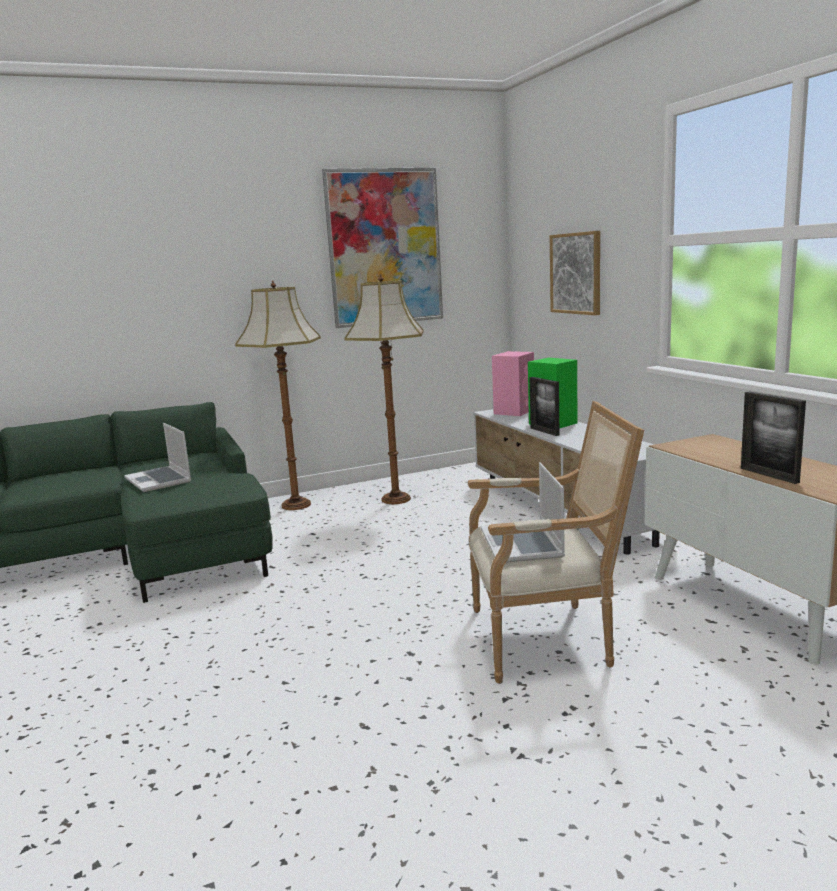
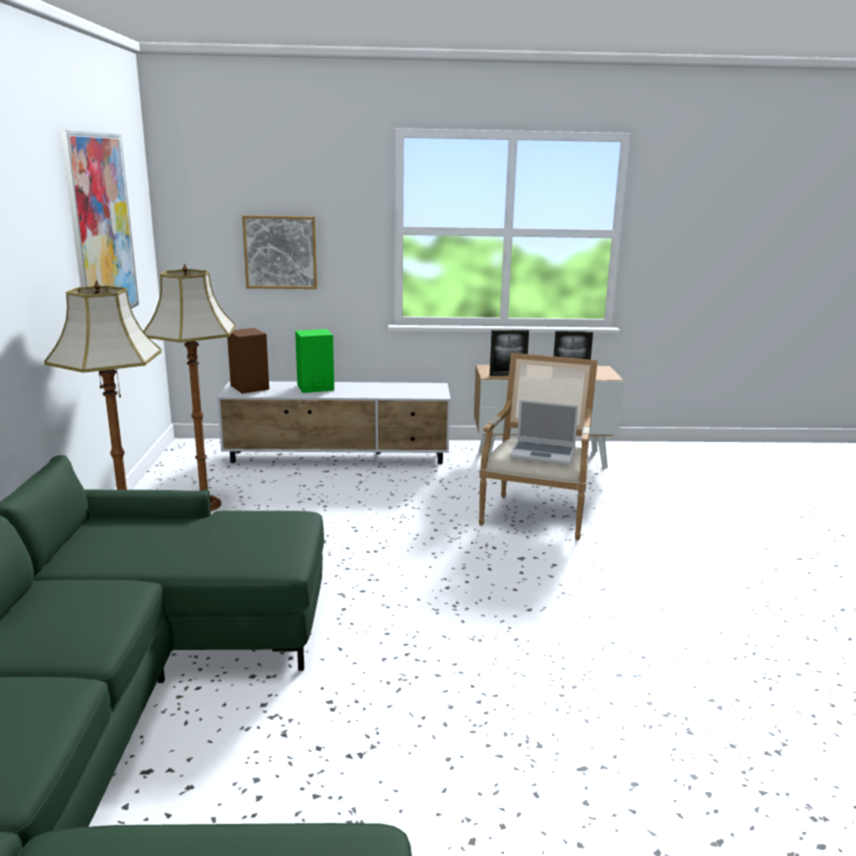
camera: 70 degrees left, 5 degrees up
(159, 480) = (182, 553): laptop -> none
(515, 411) = (249, 387): pink speaker -> brown speaker
(544, 431) = (334, 394): picture frame -> picture frame (507, 375)

